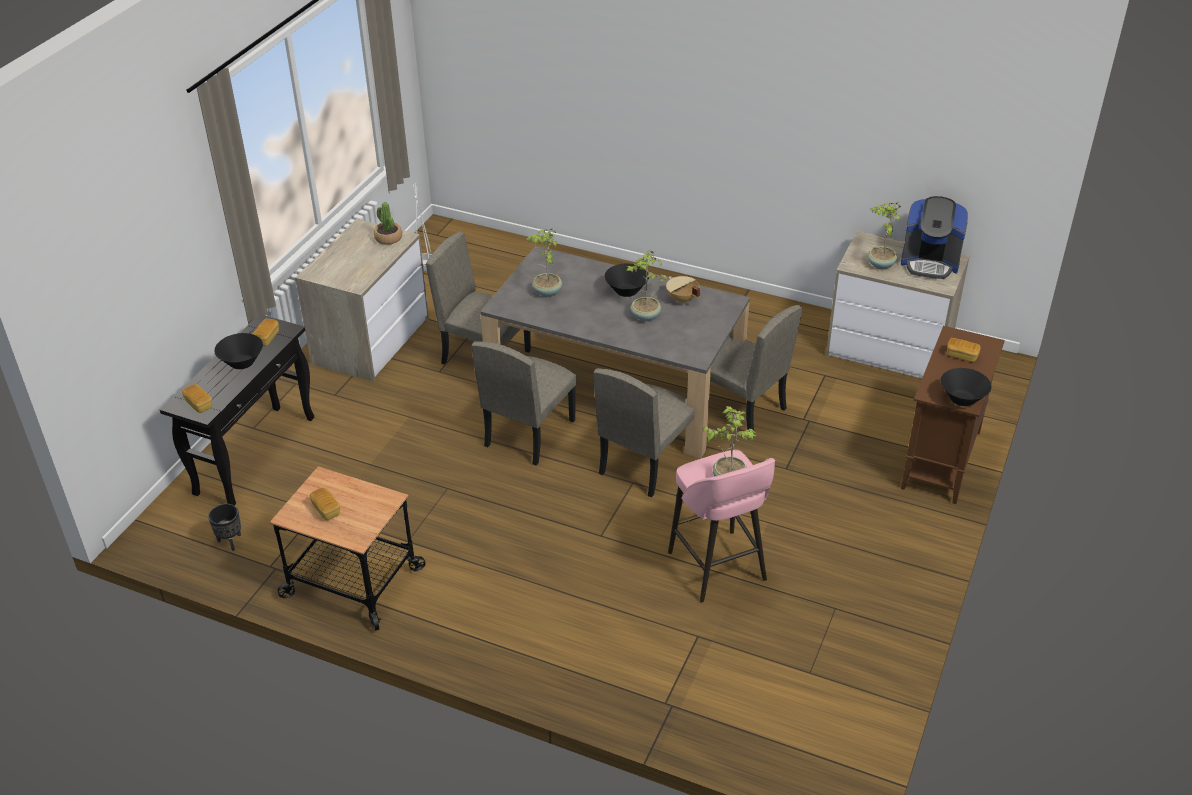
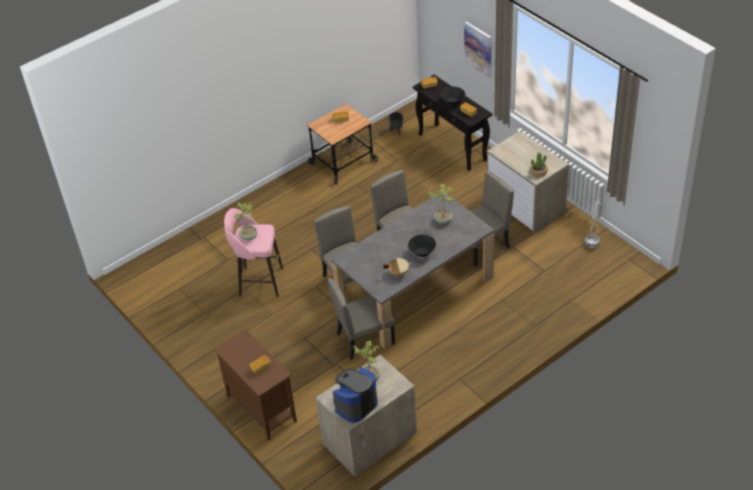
camera: 120 degrees right, 5 degrees up
(176, 264) = (478, 49): none -> picture
(645, 316) = (393, 252): potted plant -> none
(962, 399) = (229, 348): black bowl -> none

